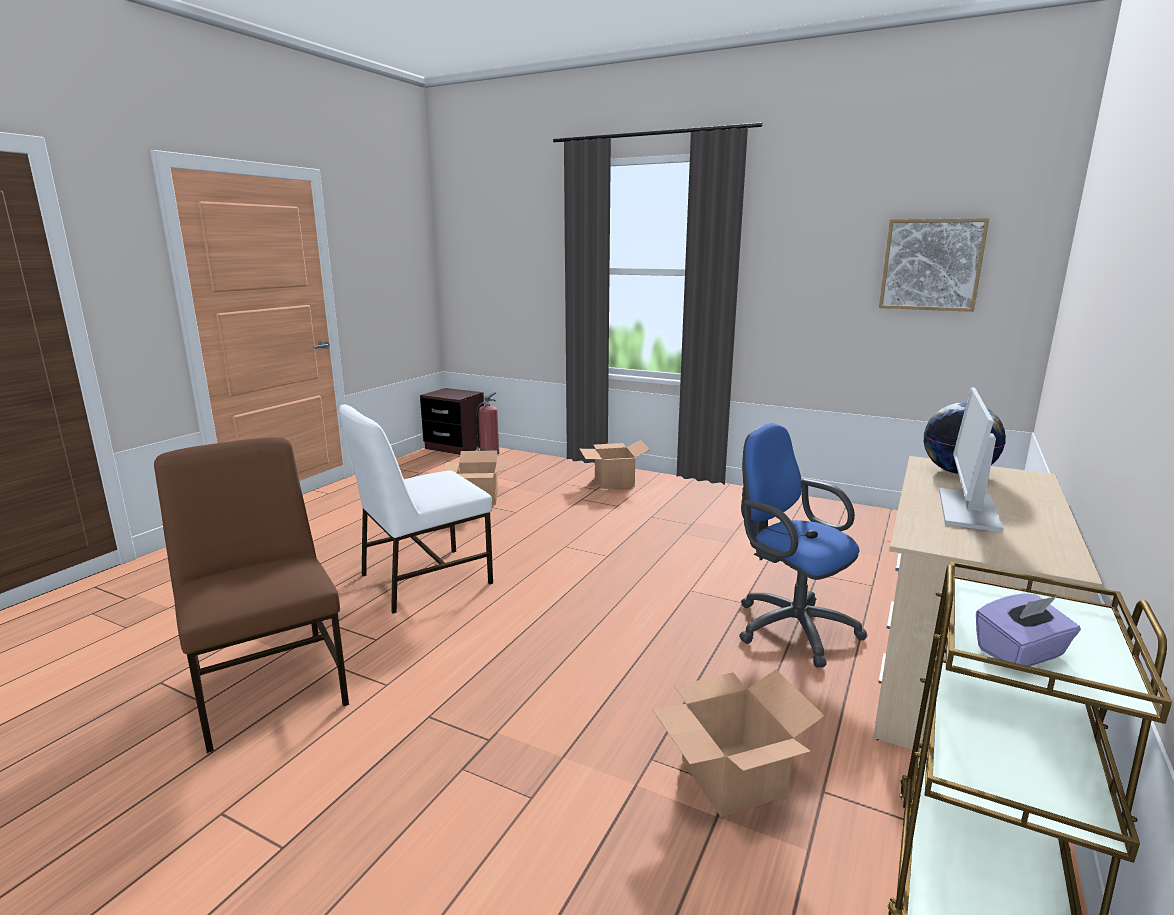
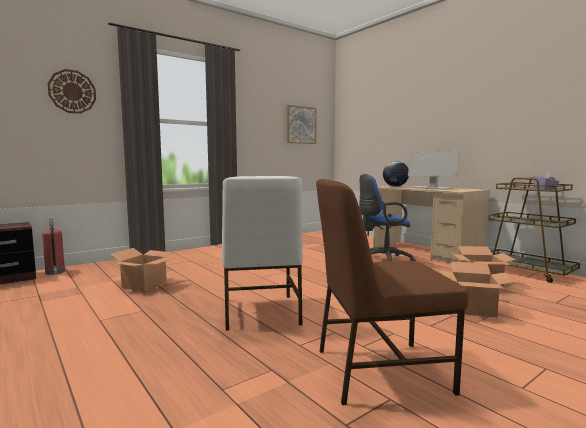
camera: 65 degrees left, 10 degrees down
(524, 240) = (72, 91): none -> wall clock
(614, 482) = (188, 256): cardboard box -> cardboard box (473, 308)

